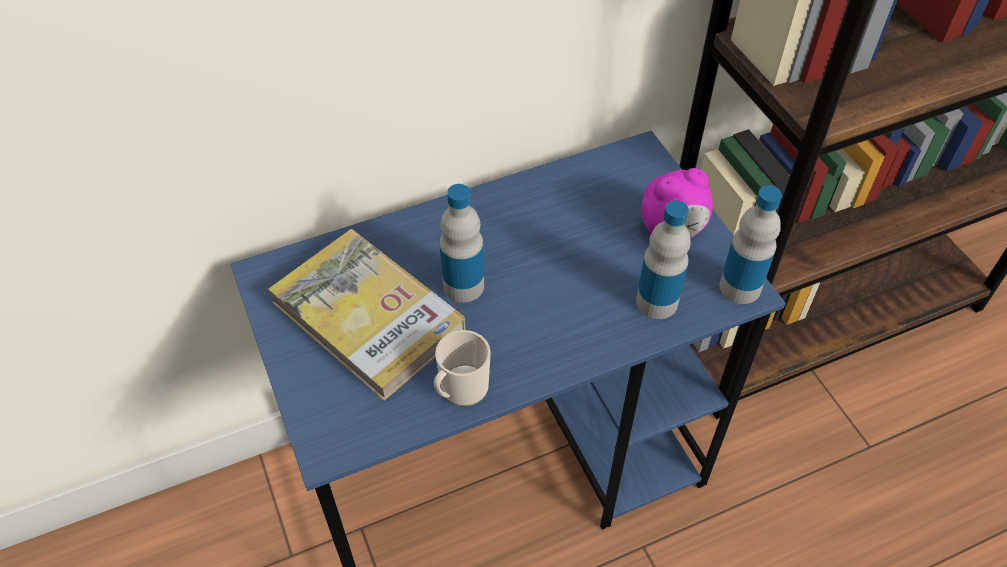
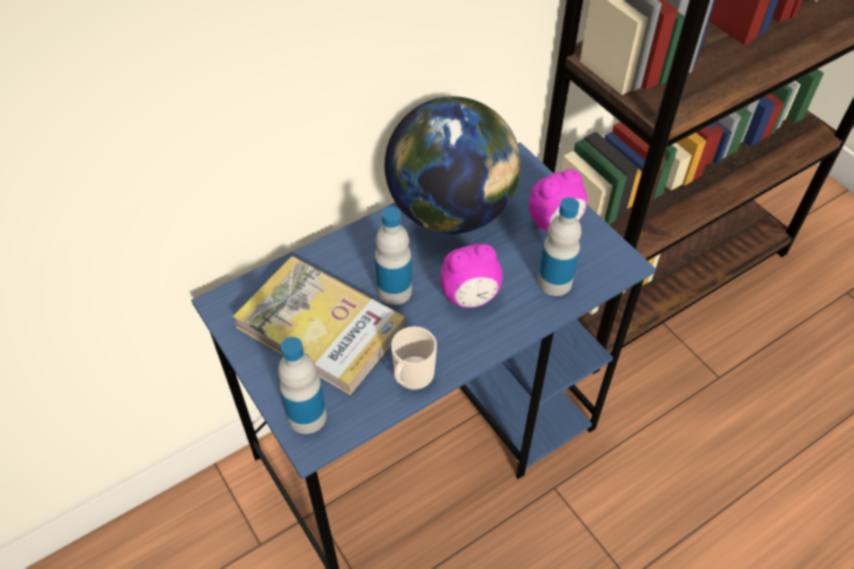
camera: 10 degrees left, 0 degrees up
(551, 202) = (452, 211): none -> globe
(551, 305) = (470, 297): none -> alarm clock
(740, 287) = (618, 261): bottle -> bottle (307, 416)

